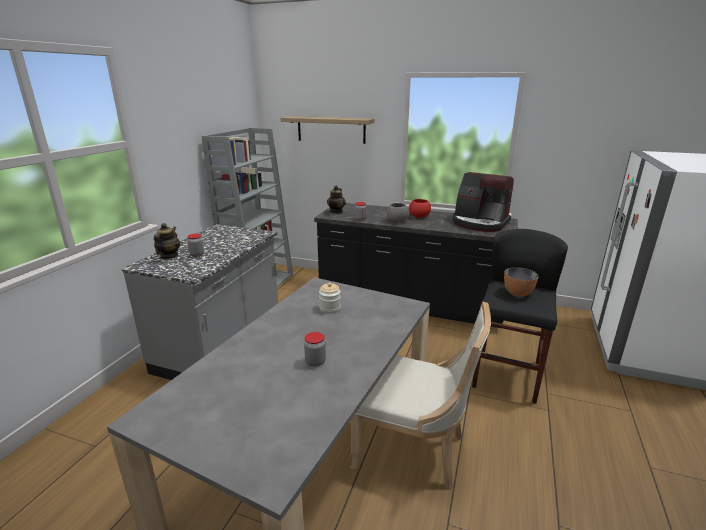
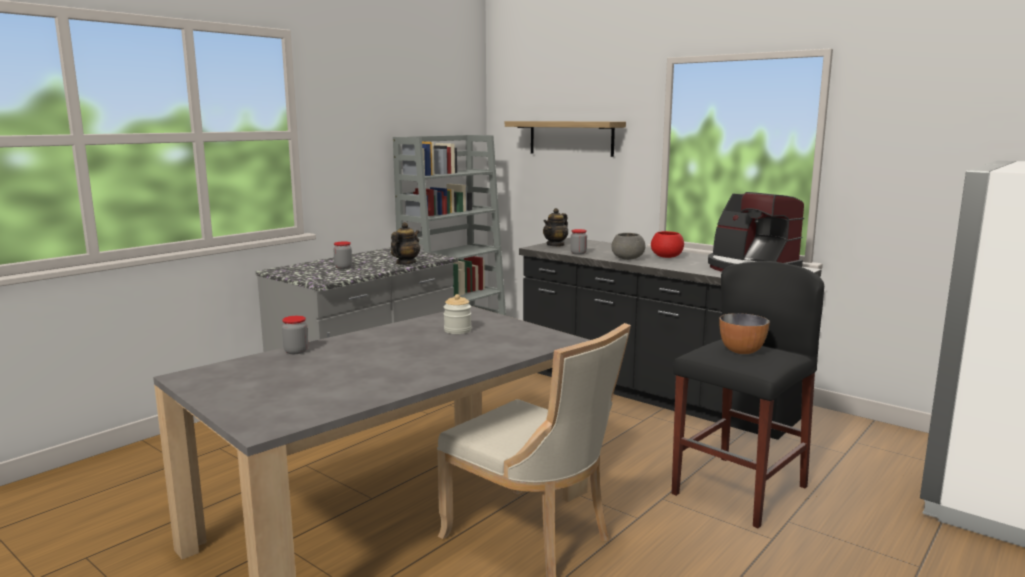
camera: 20 degrees right, 10 degrees down
(169, 256) = (312, 266): teapot -> teapot (405, 263)
(315, 362) = (392, 365): jar -> jar (296, 351)

